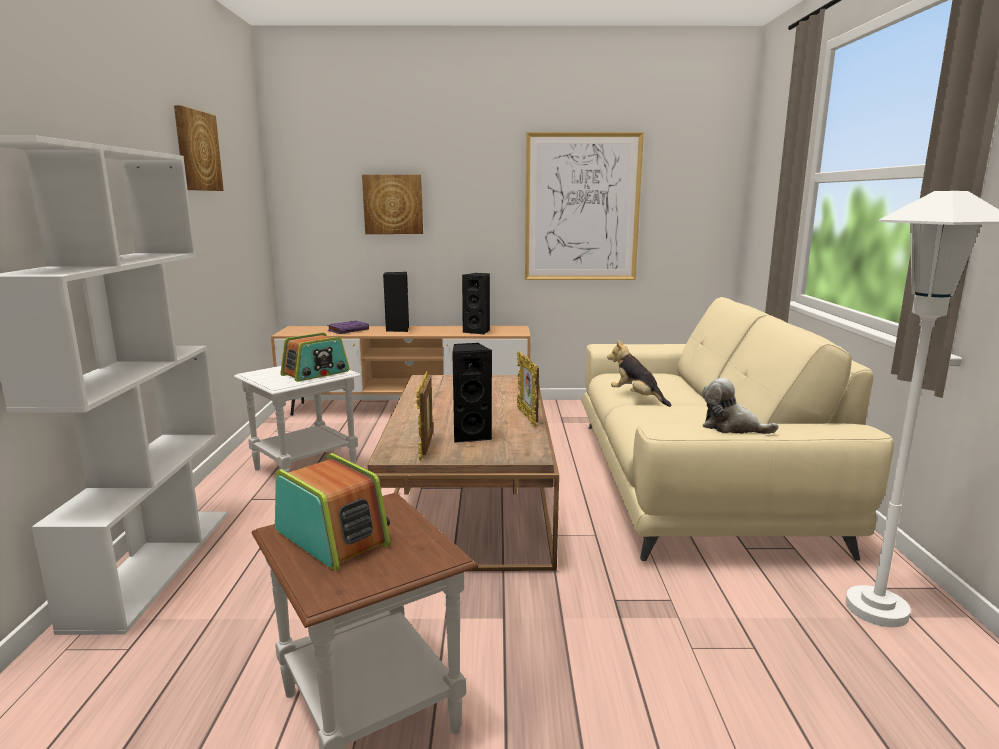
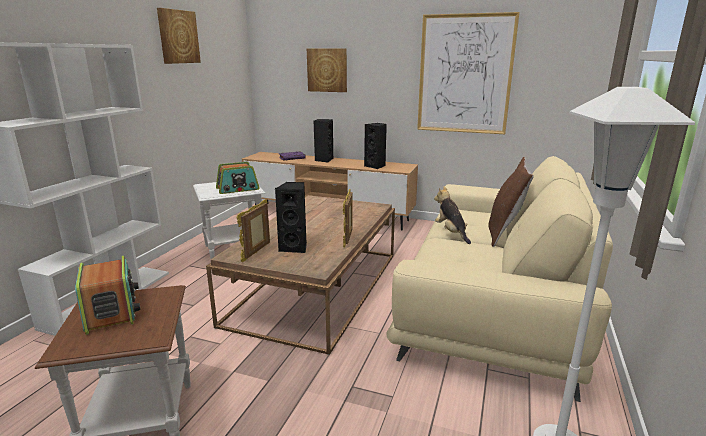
camera: 20 degrees right, 5 degrees up
(695, 391) = (504, 233): none -> brown pillow
(731, 427) = (471, 273): plush toy -> none

